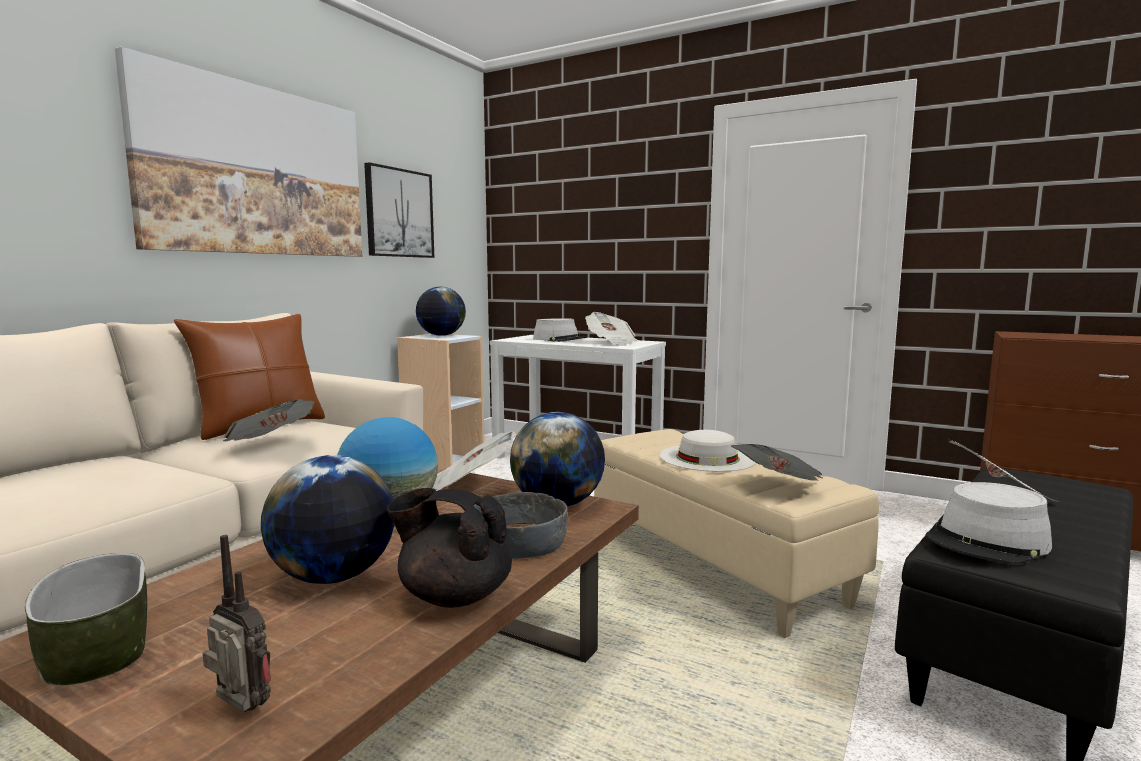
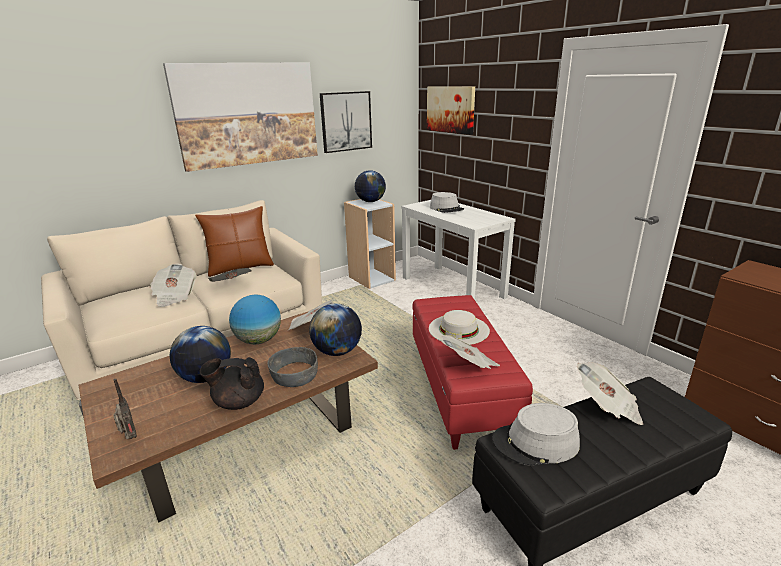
camera: 25 degrees right, 15 degrees up
(99, 651) = (111, 395): bowl -> none
(454, 596) = (238, 402): black teapot -> black teapot turned 45 degrees counterclockwise
(544, 209) = (450, 109): none -> picture
(611, 343) = (472, 218): newspaper -> newspaper (174, 296)
(712, 567) = (459, 391): beige ottoman -> red ottoman

